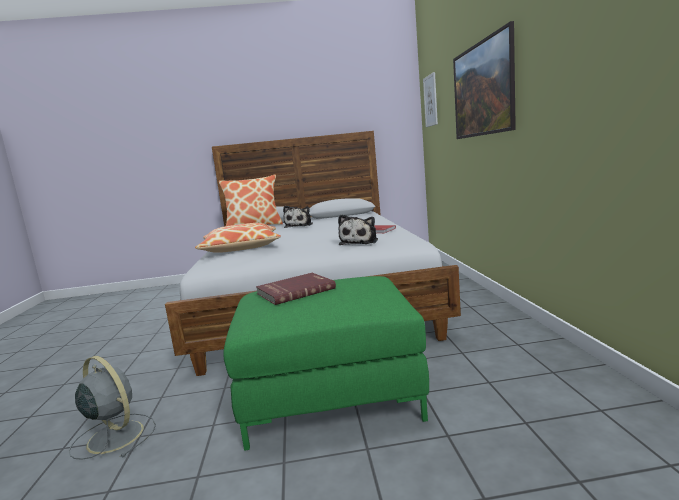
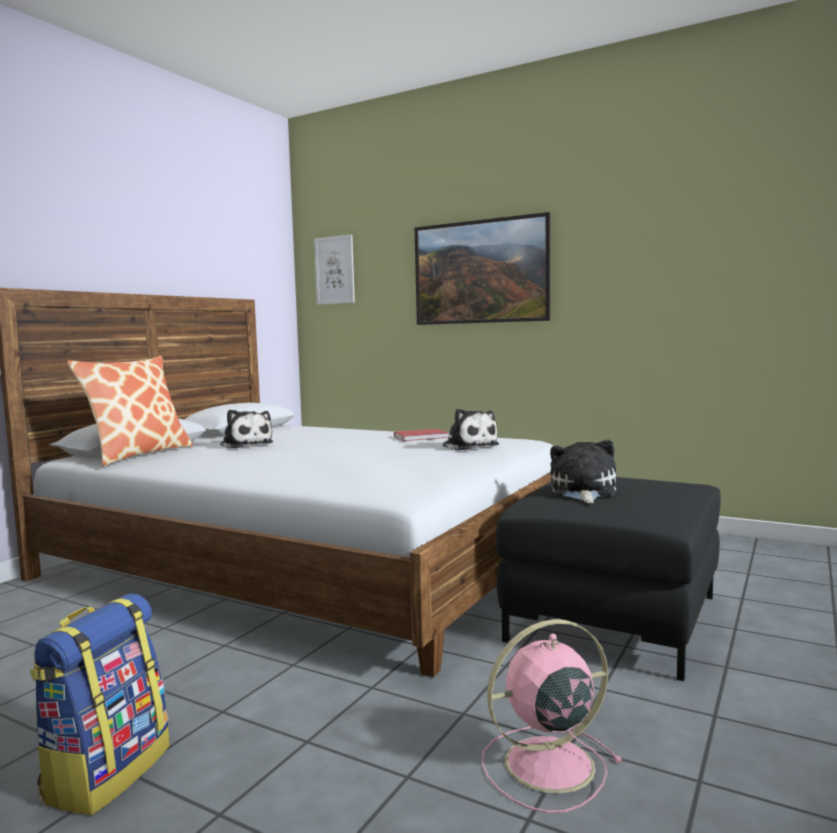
camera: 55 degrees left, 5 degrees down
(89, 356) = (107, 772): none -> backpack
(114, 436) = (545, 765): grey fan -> pink fan
(241, 248) = (318, 471): pillow -> none
(295, 291) = (582, 491): red book -> plush toy
(331, 395) = (614, 617): green ottoman -> black ottoman

